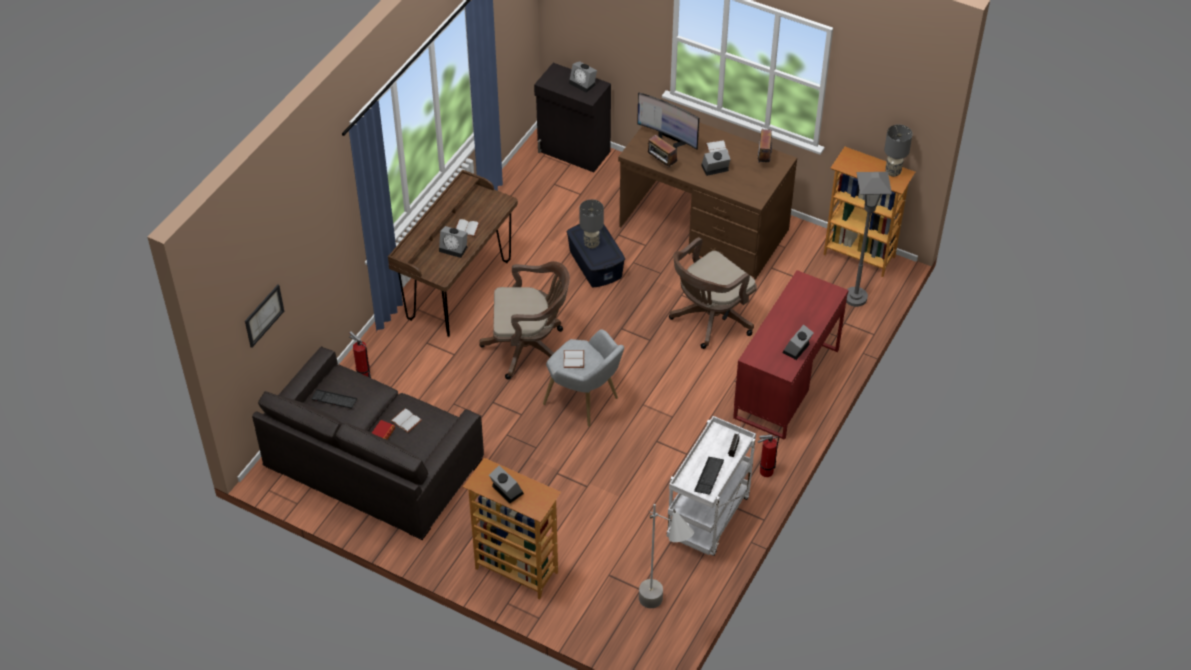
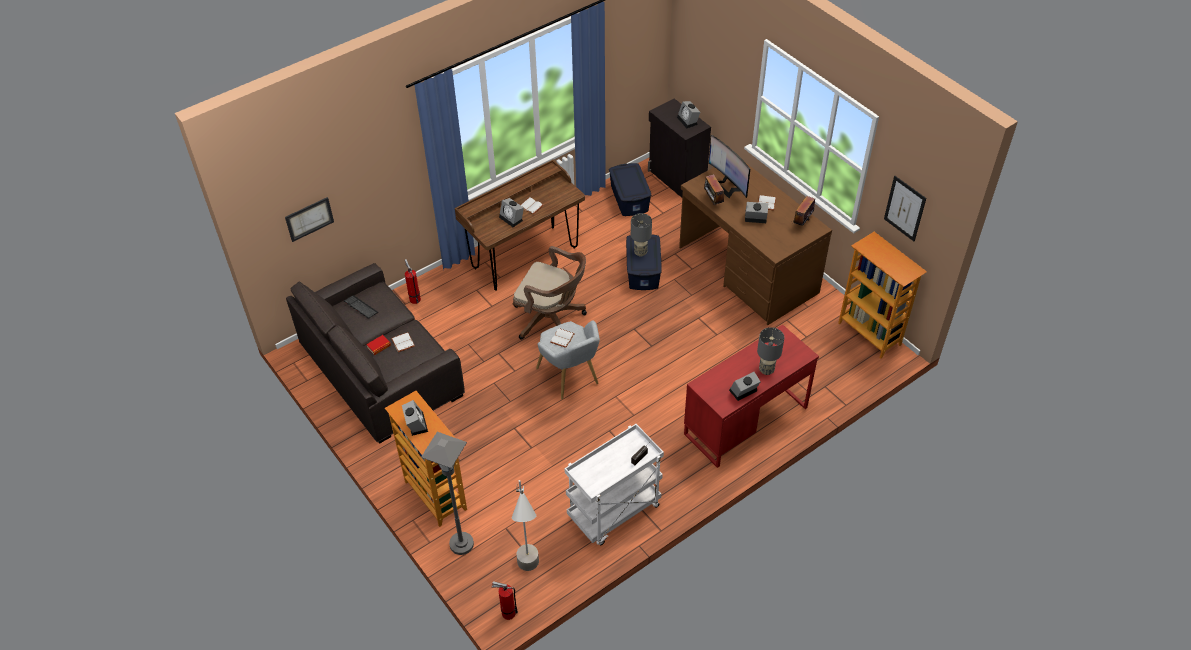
camera: 25 degrees right, 0 degrees up
(535, 189) = (629, 198): none -> blue storage box
(709, 320) = (710, 346): brown office chair -> none
(709, 476) = (604, 474): keyboard -> none
(764, 472) = (684, 489): fire extinguisher -> fire extinguisher (506, 613)
(855, 298) = (846, 368): grey floor lamp -> grey floor lamp (461, 544)
(878, 113) = (905, 208): none -> picture
(892, 172) = (905, 266): grey table lamp -> grey table lamp (766, 370)

